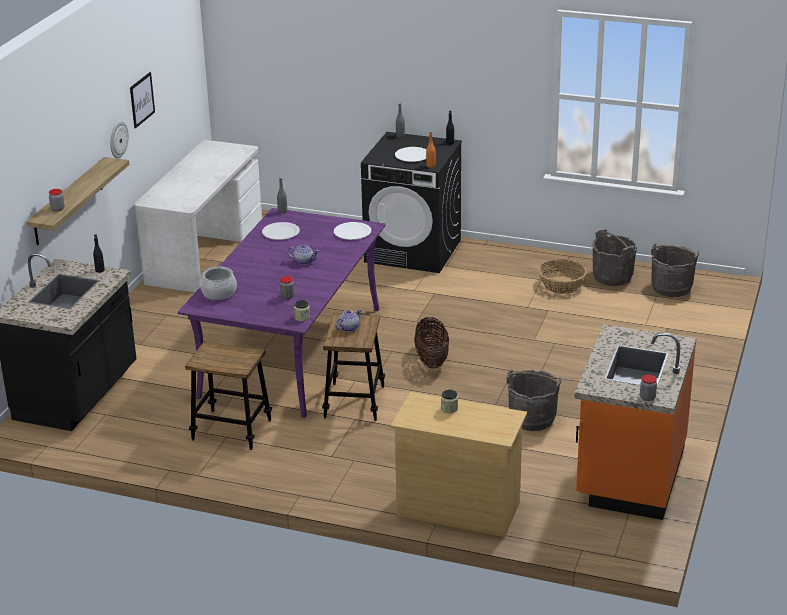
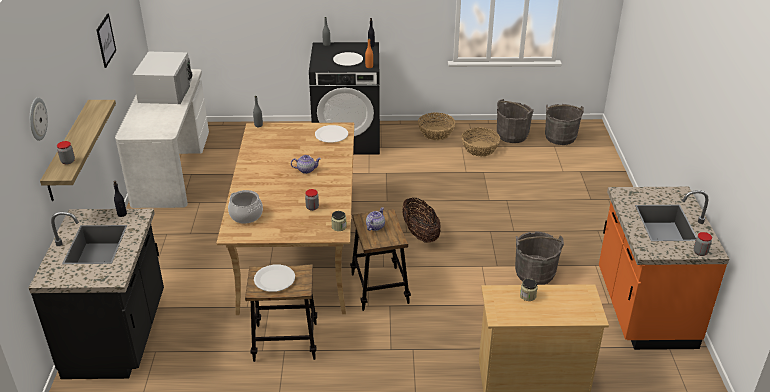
camera: 20 degrees left, 5 degrees up
(118, 139) = (95, 81): wall clock -> wall clock (37, 119)
(209, 164) = (166, 90): none -> white microwave
(281, 232) = (268, 145): white plate -> white plate (274, 279)
(291, 351) = (297, 249): purple dining table -> beige dining table
(521, 260) = (436, 133): none -> basket

